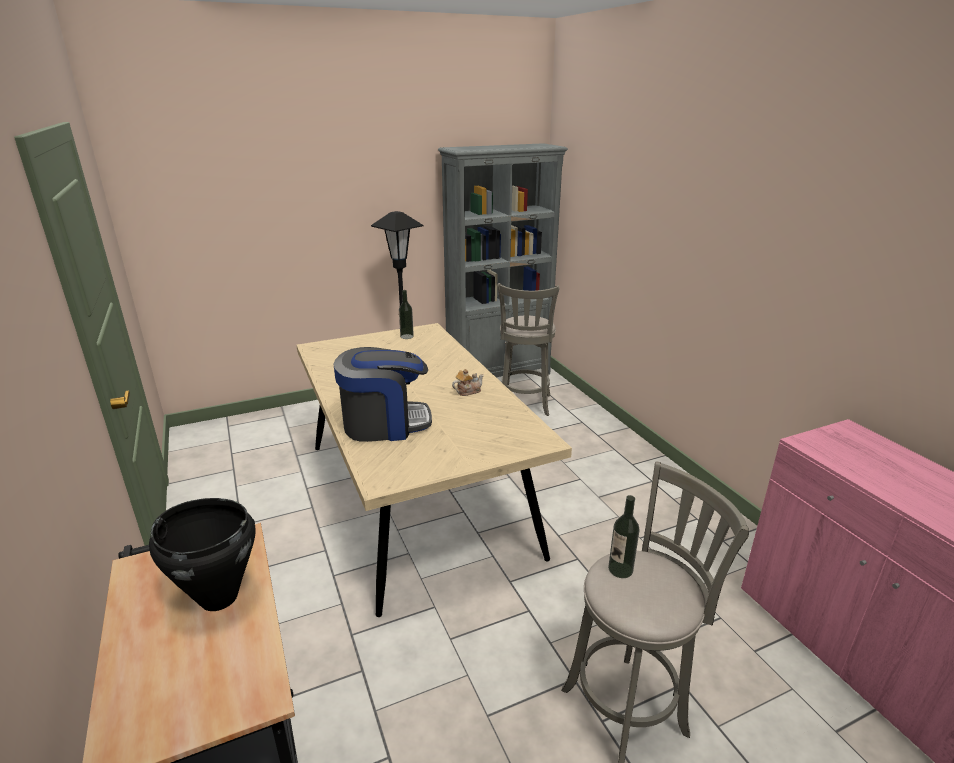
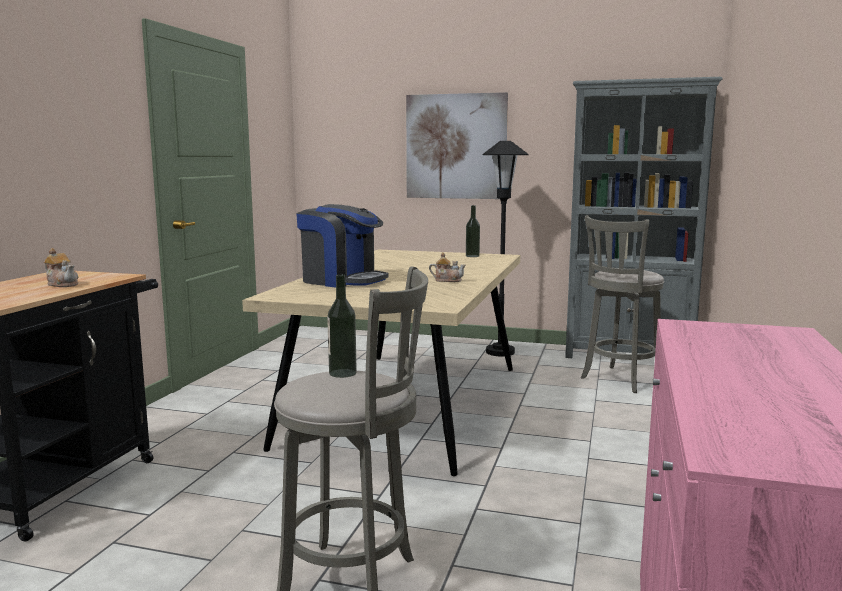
camera: 40 degrees right, 15 degrees down
(219, 597) = (63, 284): black cooking pot -> teapot
(325, 213) = (456, 146): none -> picture

